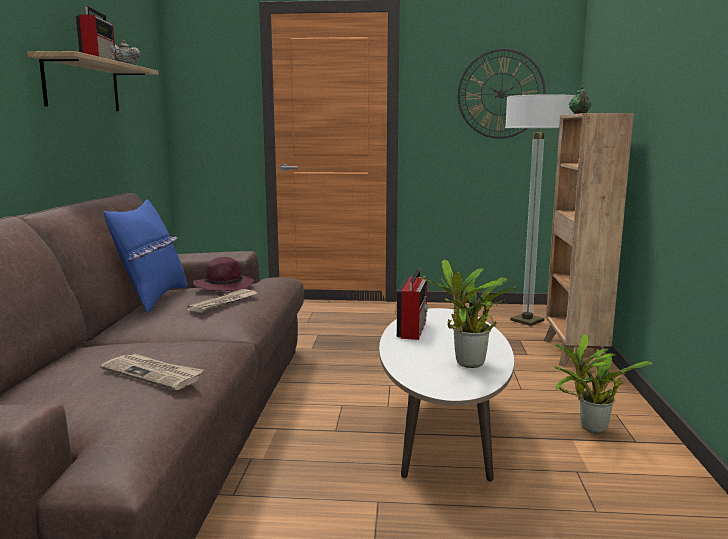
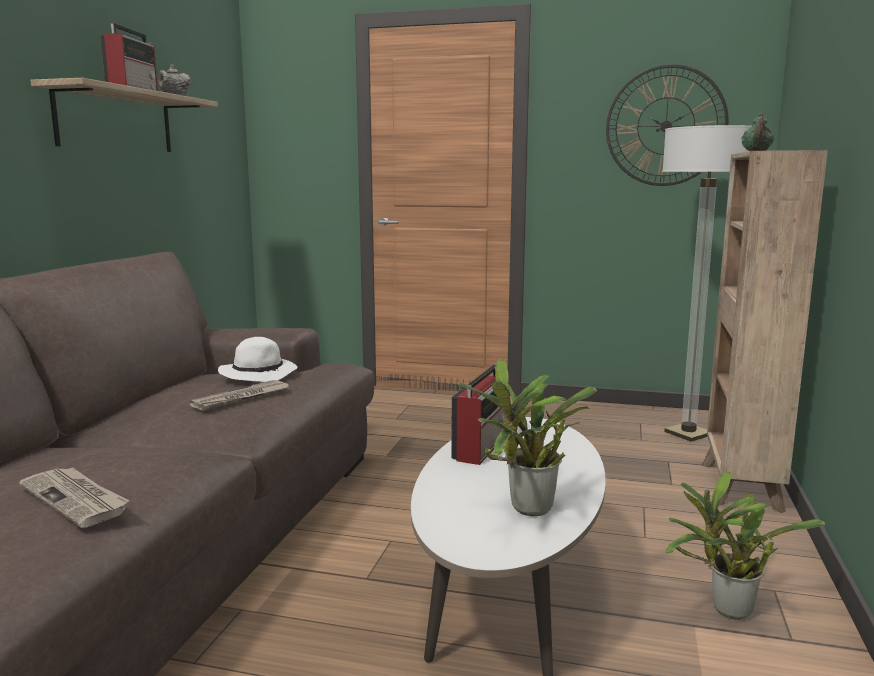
camera: 10 degrees right, 0 degrees up
(153, 298) = (168, 386): blue pillow -> none
(225, 286) = (259, 374): purple hat -> white hat

